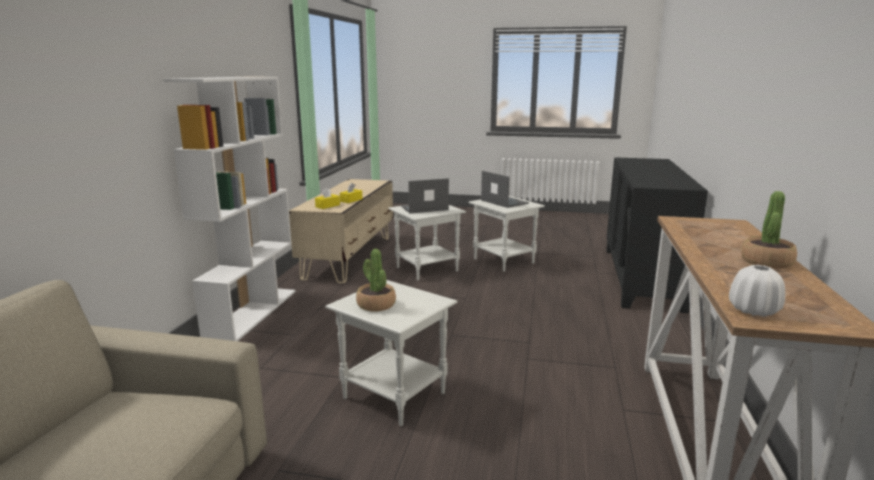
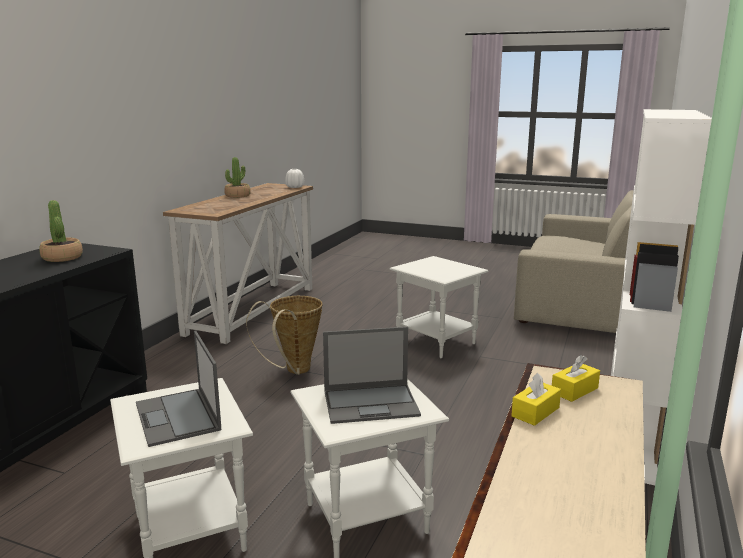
camera: 170 degrees left, 0 degrees up
(376, 305) = (450, 267): potted plant -> potted plant (62, 257)
(534, 340) = (293, 371): none -> basket

